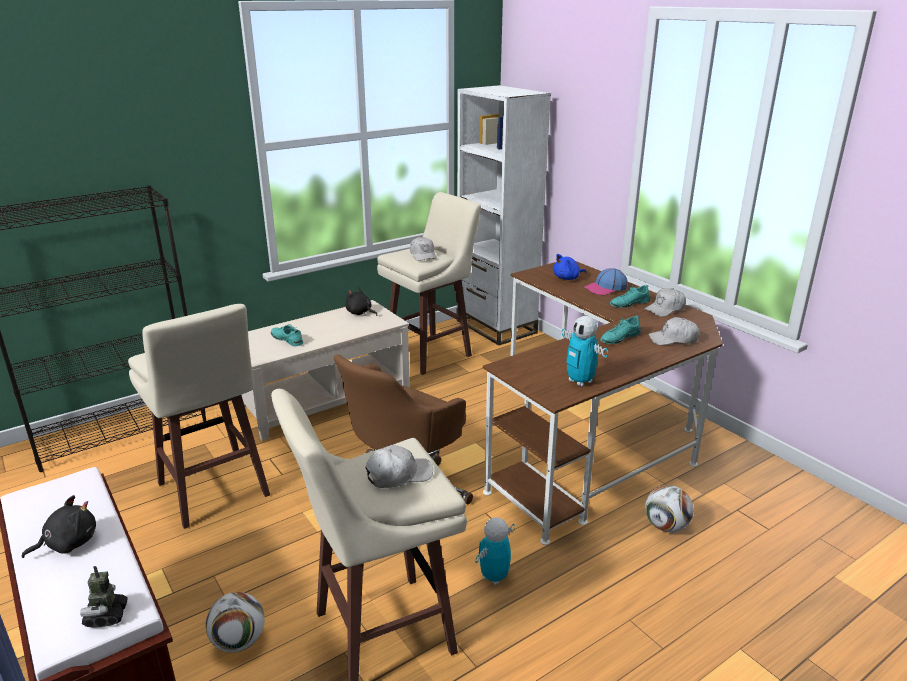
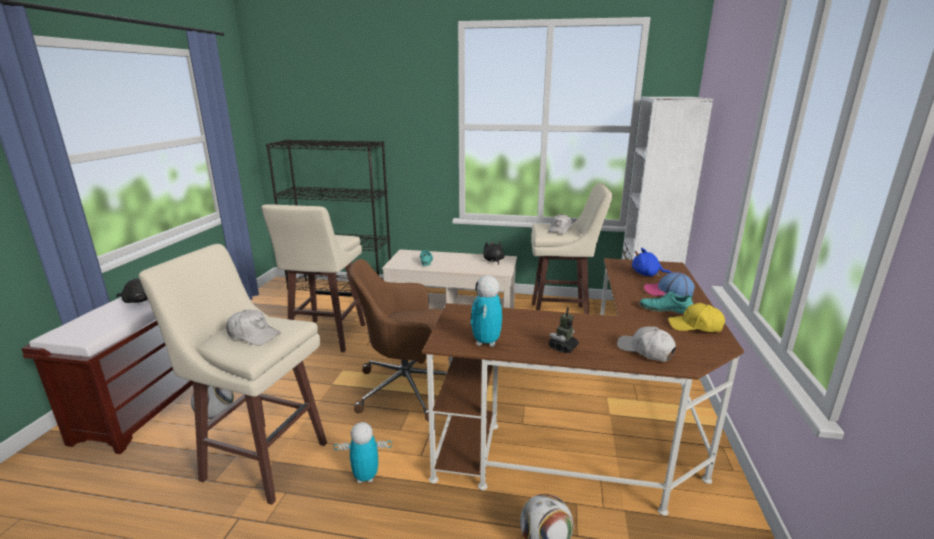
camera: 45 degrees right, 5 degrees down
(106, 616) = (80, 334): toy robot -> toy robot (563, 347)
(619, 337) = (594, 328): turquoise shoe -> none
(665, 309) = (695, 326): white cap -> yellow cap

